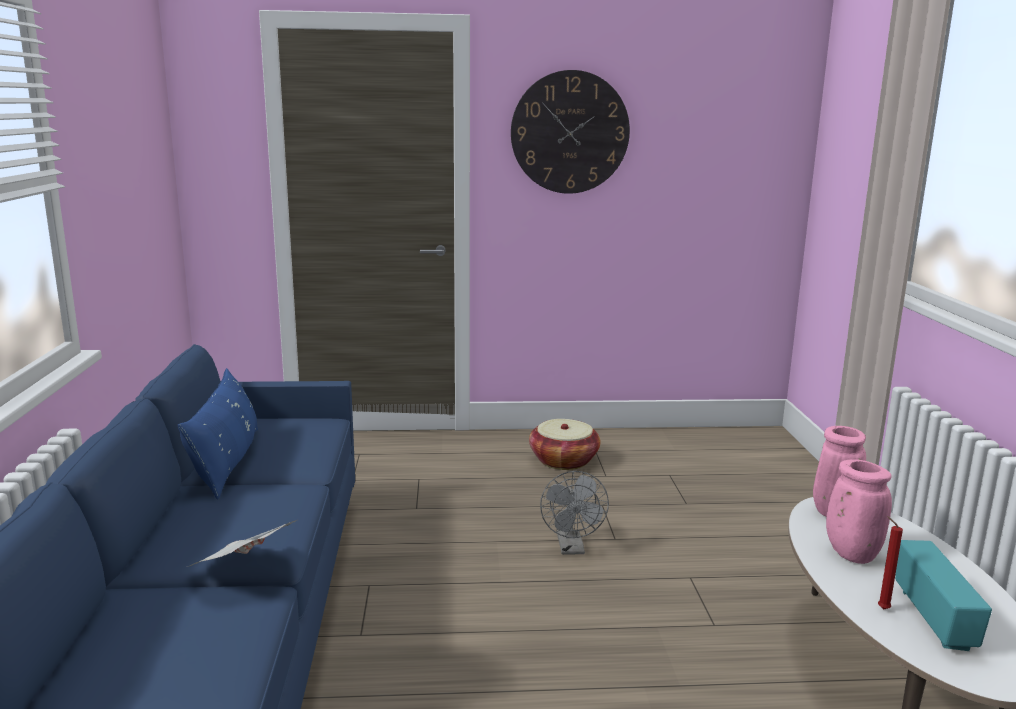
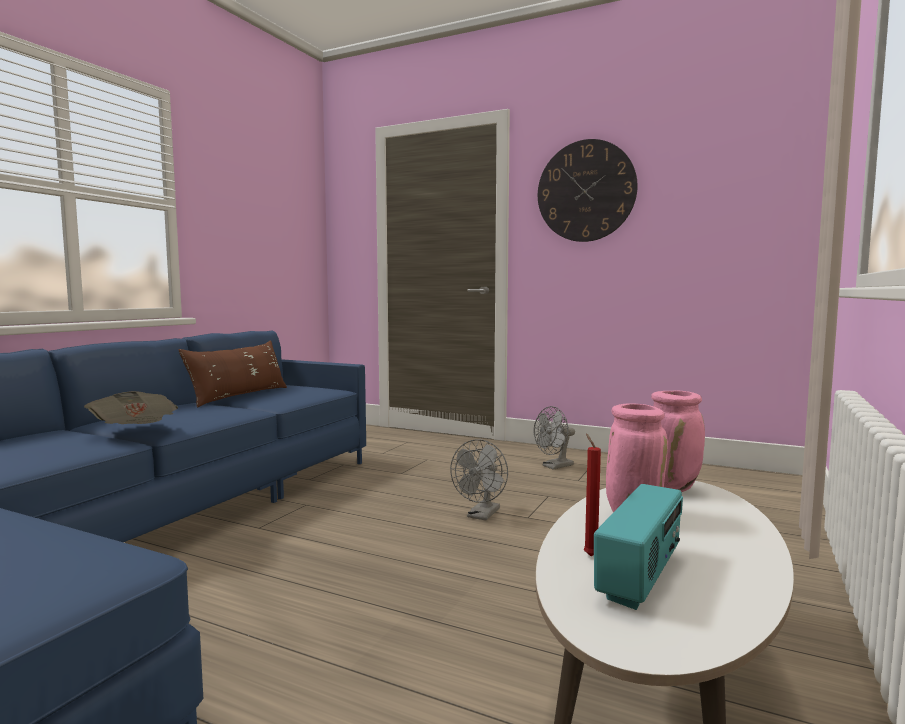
camera: 30 degrees right, 10 degrees down
(227, 462) = (239, 396): blue pillow -> brown pillow
(563, 460) = (554, 466): basket -> grey fan

